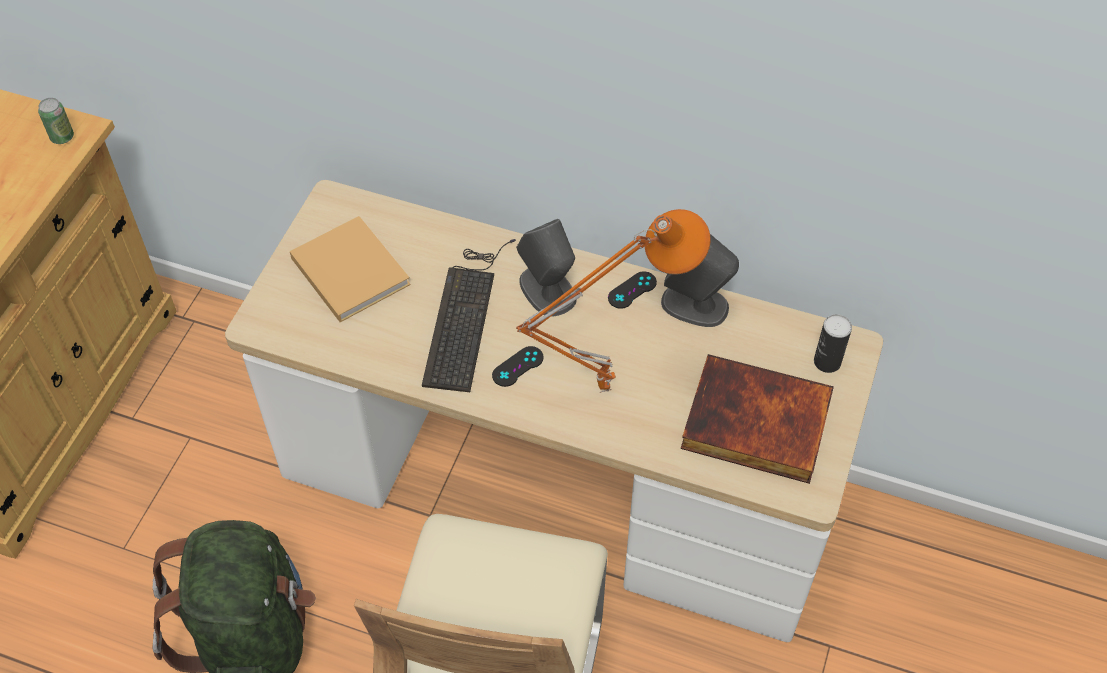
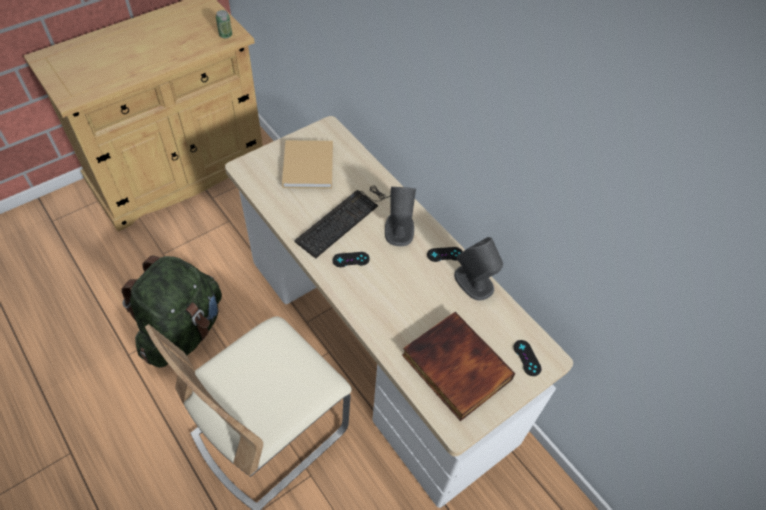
camera: 30 degrees right, 0 degrees up
(604, 387) = (387, 296): orange table lamp -> none
(827, 362) = (527, 358): can -> black game controller

